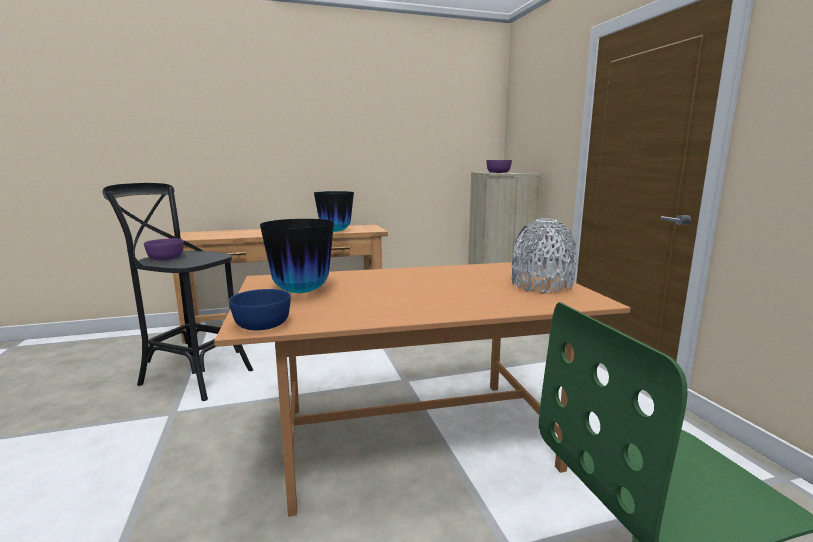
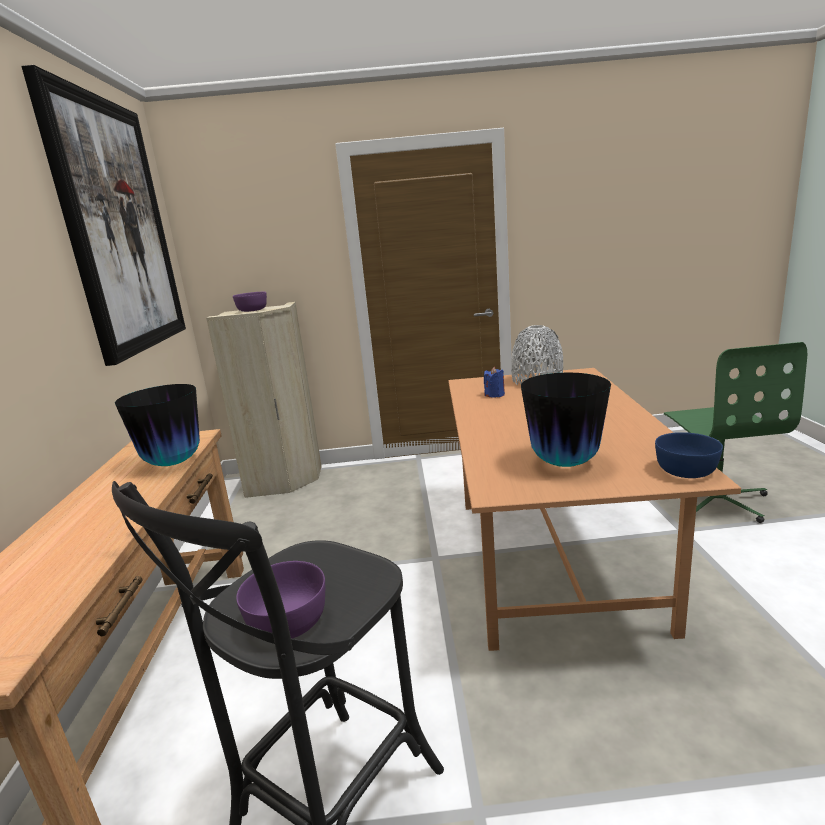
camera: 75 degrees left, 5 degrees up
(424, 108) = (117, 228): none -> picture
(481, 273) = (494, 395): none -> blue candle

